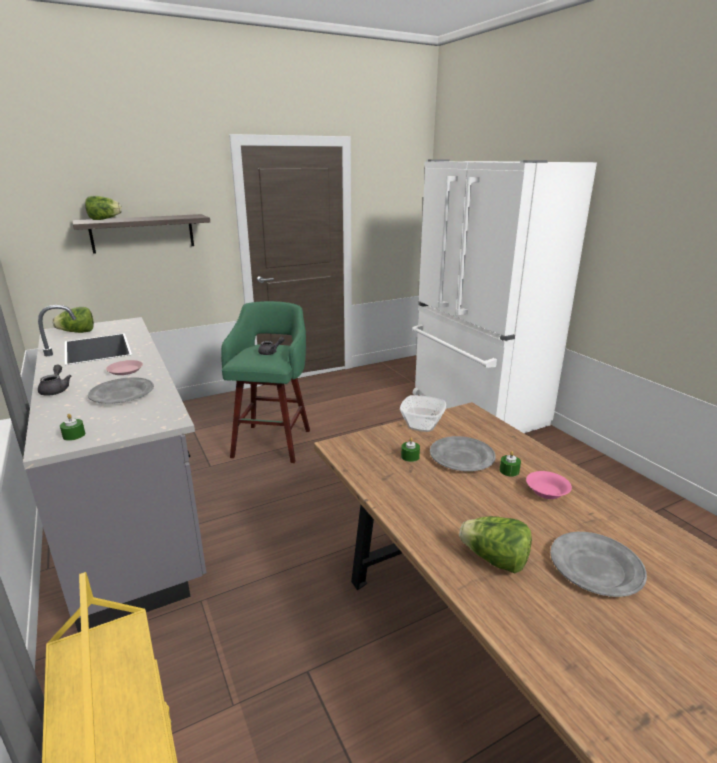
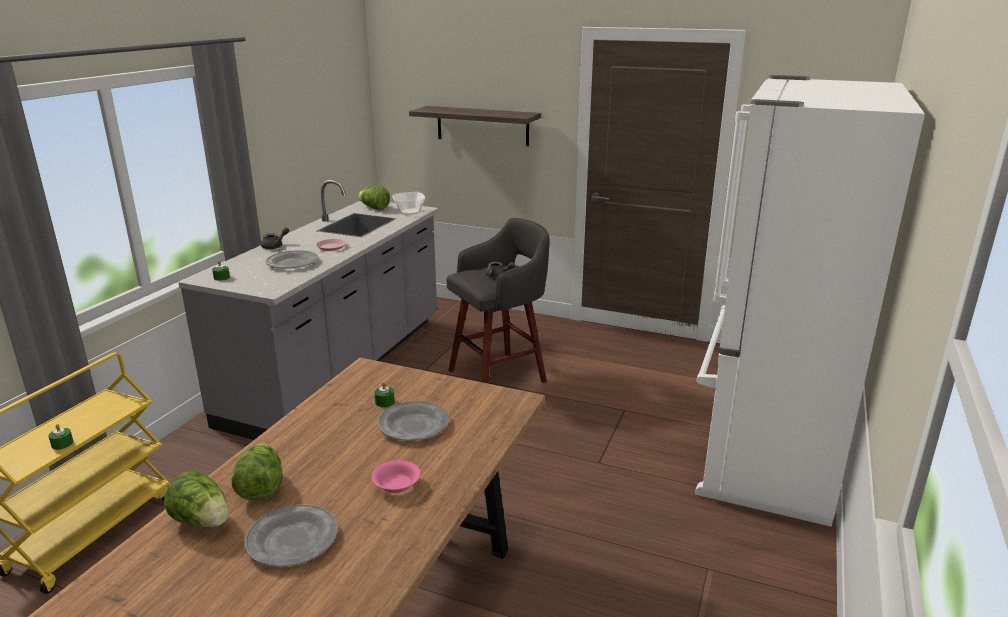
camera: 50 degrees right, 0 degrees up
(104, 219) = (445, 108): lettuce -> lettuce (203, 521)
(273, 442) = (500, 375): green stool -> grey stool
(422, 425) = (453, 388): bowl -> bowl (410, 212)
(509, 471) = (416, 455): green candle -> green candle (62, 444)

